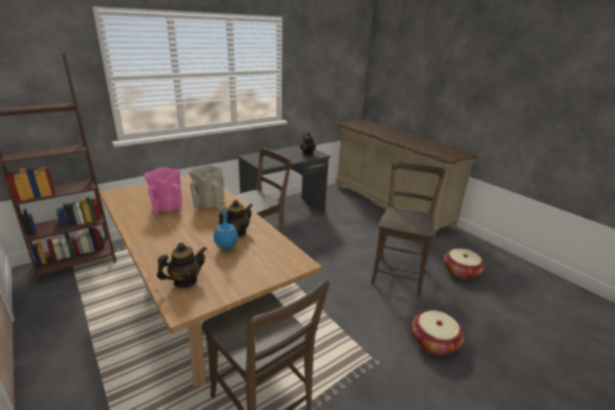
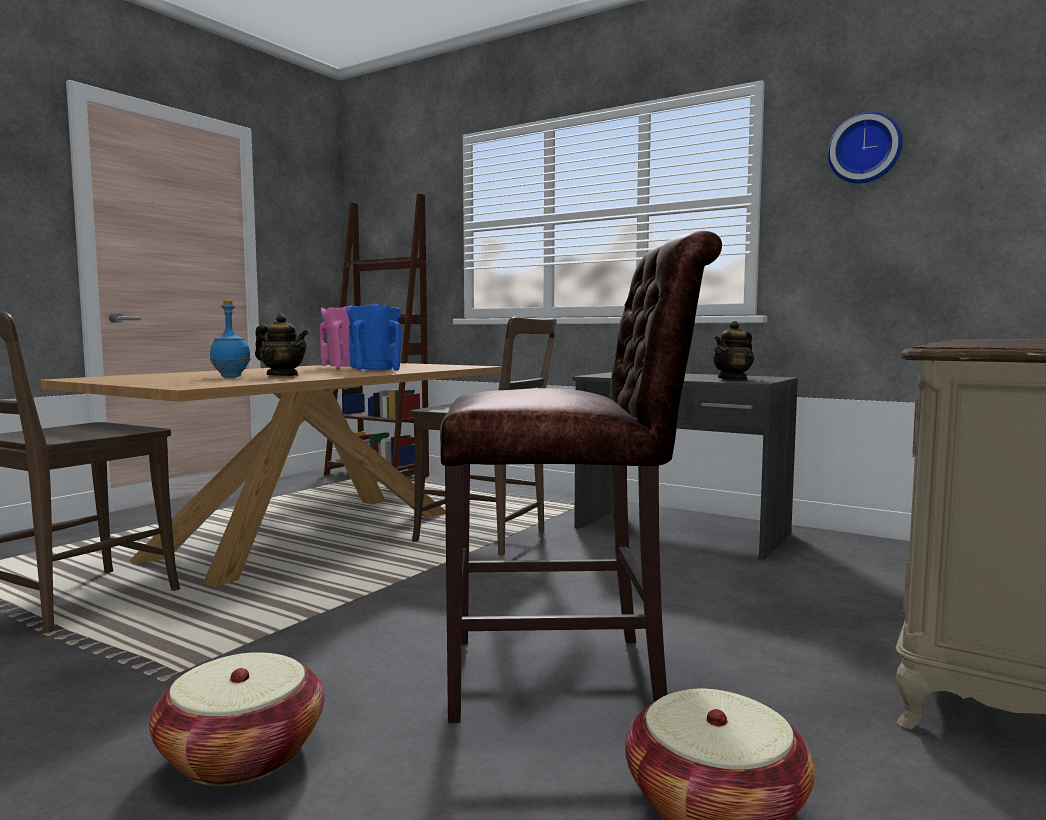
camera: 70 degrees right, 20 degrees down
(185, 281) = (141, 376): teapot -> none
(209, 204) = (375, 370): beige vase -> blue vase
(315, 54) = (865, 149): none -> wall clock
(398, 272) = (568, 676): brown chair -> brown stool

